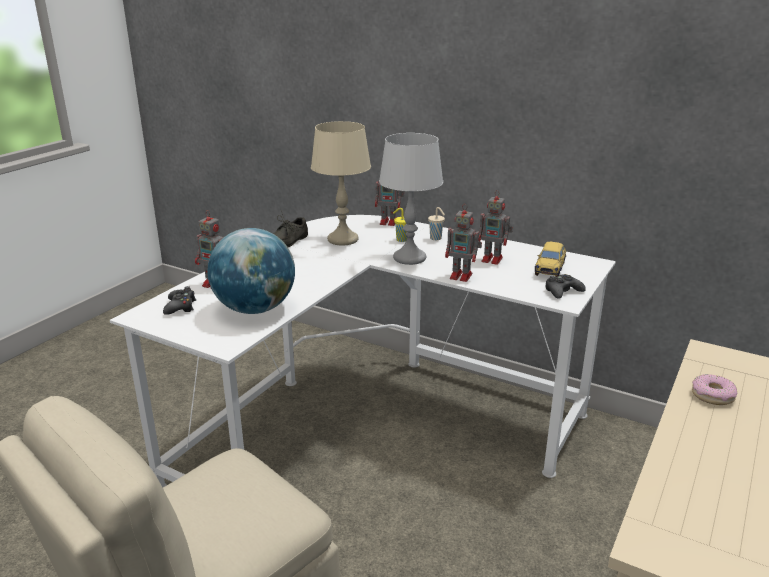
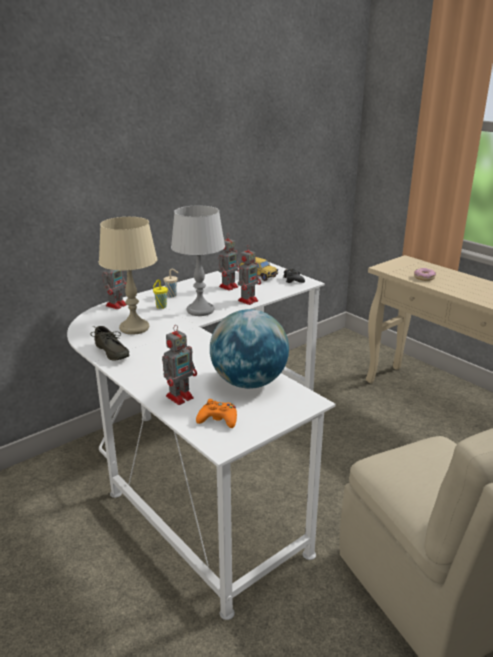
camera: 70 degrees left, 0 degrees up
(180, 307) = (218, 419): black game controller -> orange game controller

